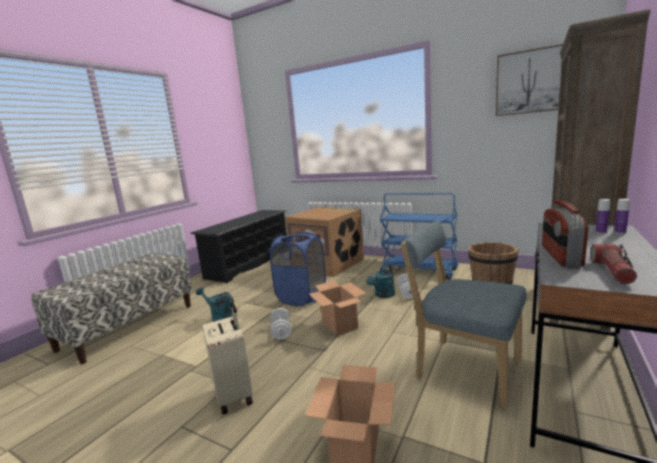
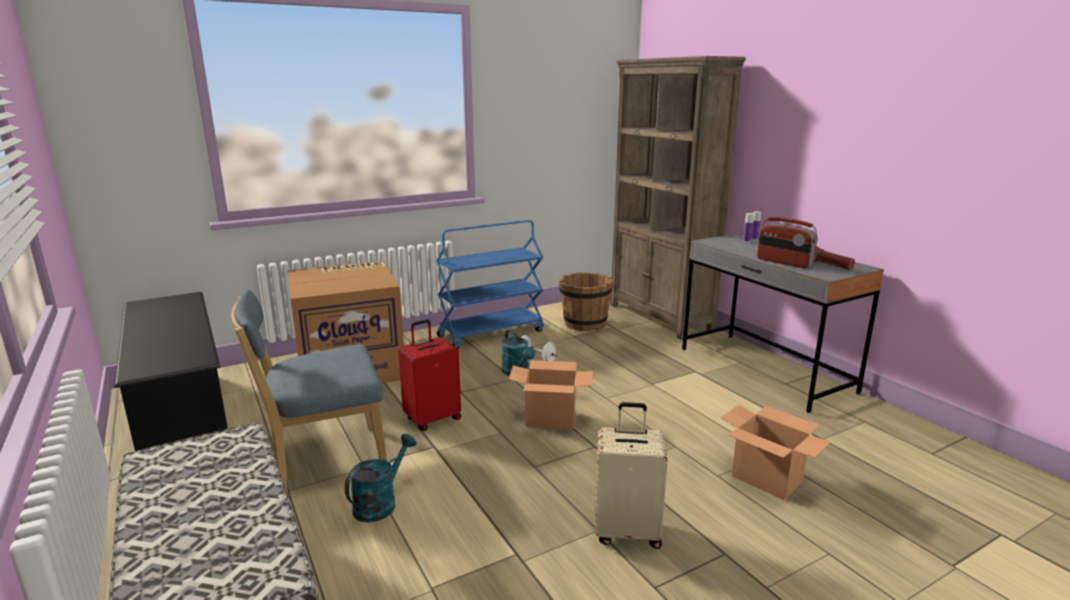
camera: 60 degrees left, 5 degrees up
(219, 317) = (380, 503): turquoise watering can -> turquoise watering can turned 150 degrees clockwise
(281, 332) = (512, 461): white dumbbell -> none
(302, 297) = (432, 419): blue laundry basket -> red suitcase
(463, 368) = (703, 394): blue chair -> blue chair (323, 460)
(529, 82) = (574, 84): picture -> none

